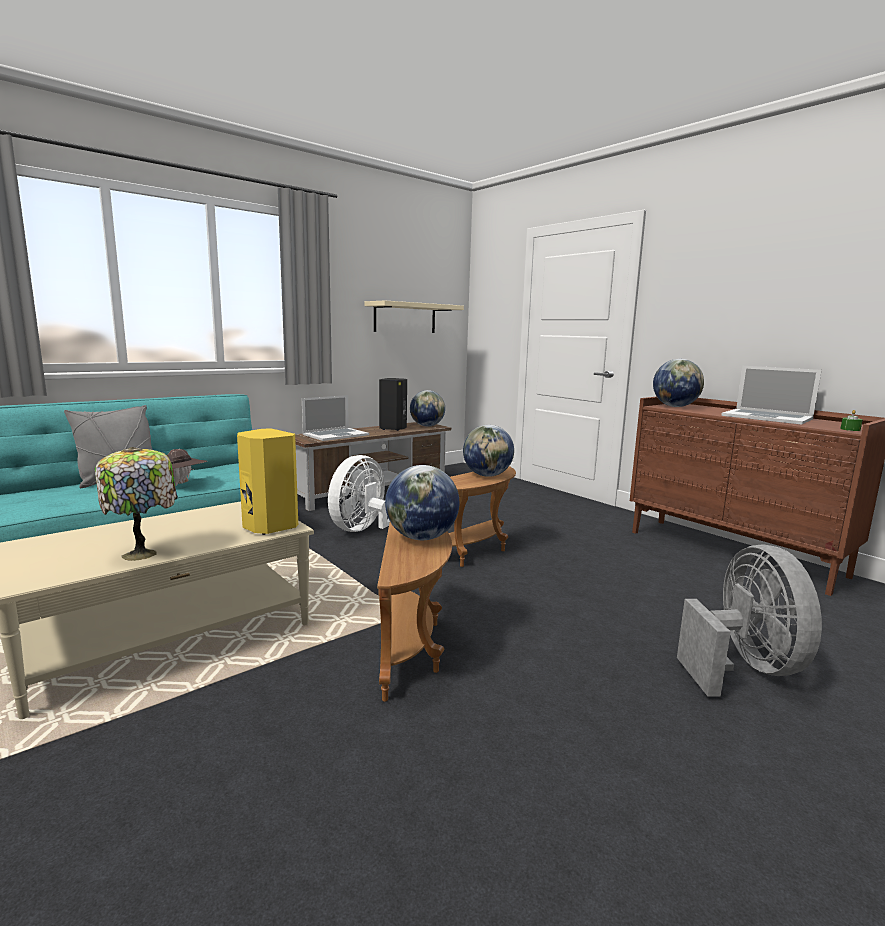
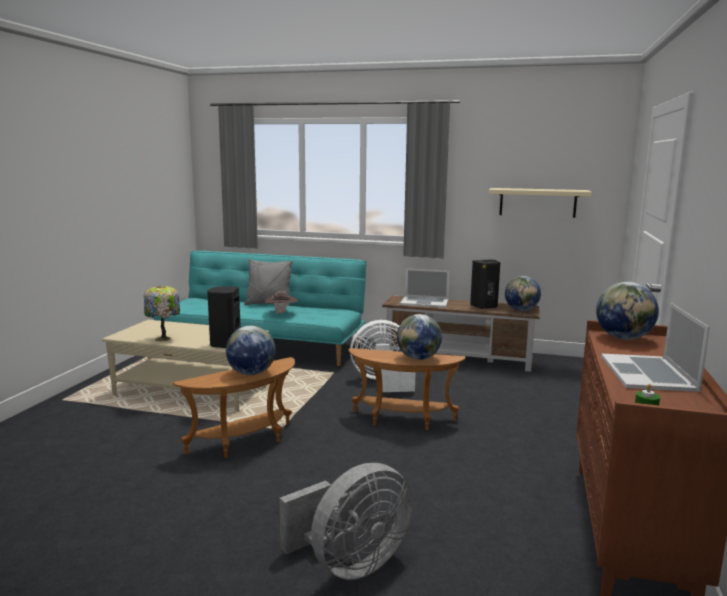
camera: 55 degrees right, 0 degrees up
(268, 527) = (225, 344): yellow speaker -> black speaker

